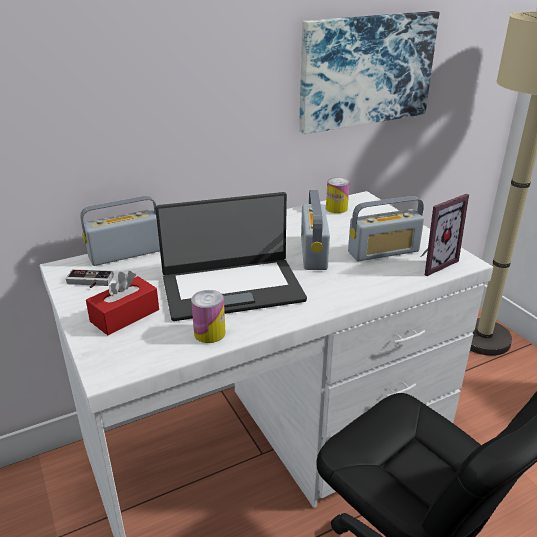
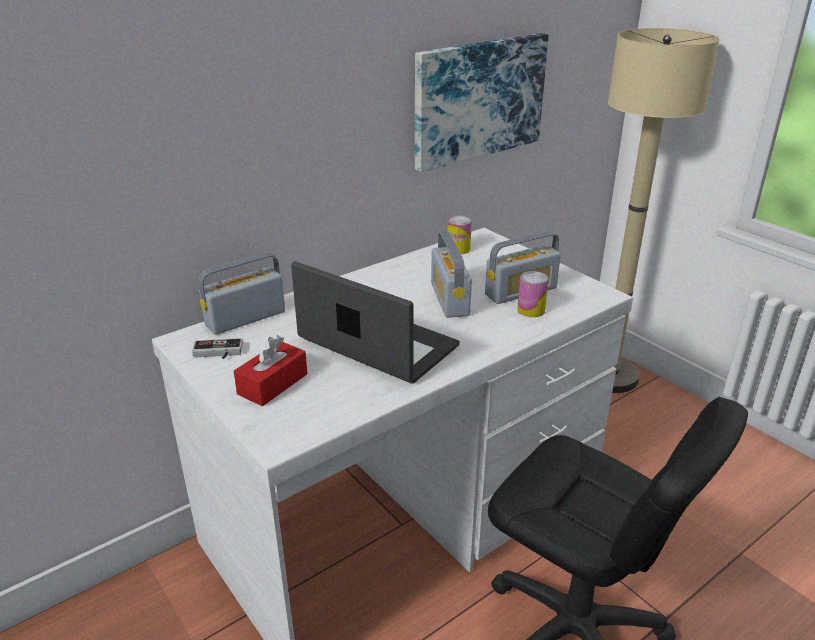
camera: 10 degrees left, 0 degrees up
(209, 333) = (370, 392): can -> can (531, 310)
(232, 288) = (376, 344): laptop -> laptop turned 120 degrees counterclockwise
(431, 263) = (572, 299): picture frame -> none

